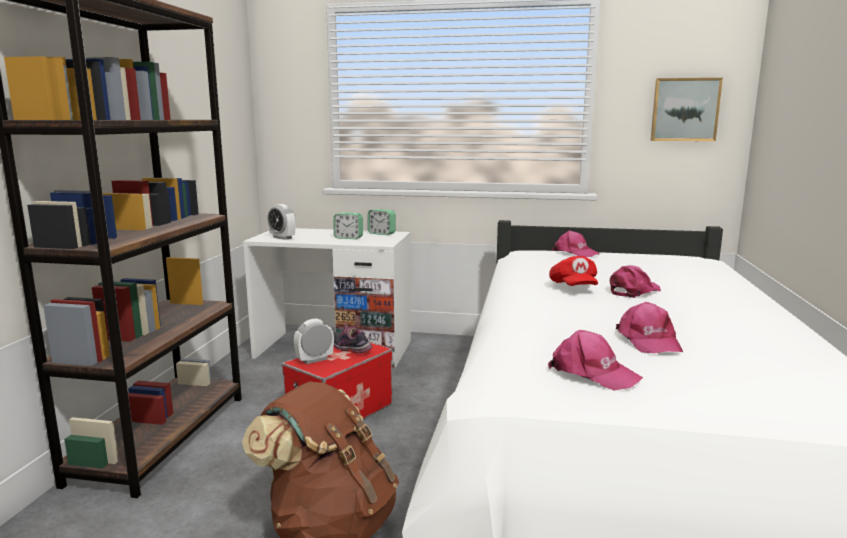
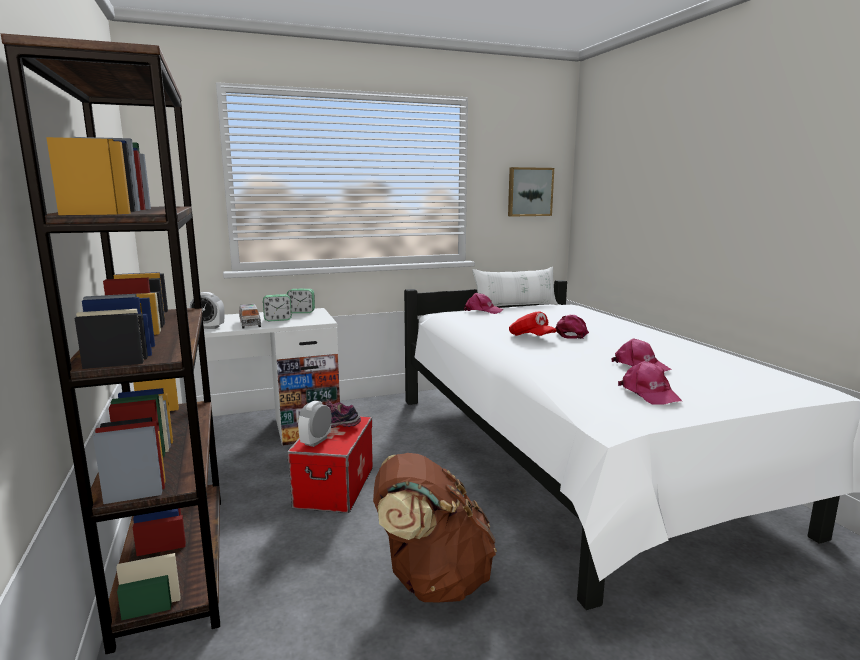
camera: 30 degrees left, 0 degrees up
(319, 238) = (250, 323): none -> toy truck
(592, 373) = (649, 393): pink cap -> pink cap turned 60 degrees clockwise
(632, 253) = (515, 306): none -> white pillow

